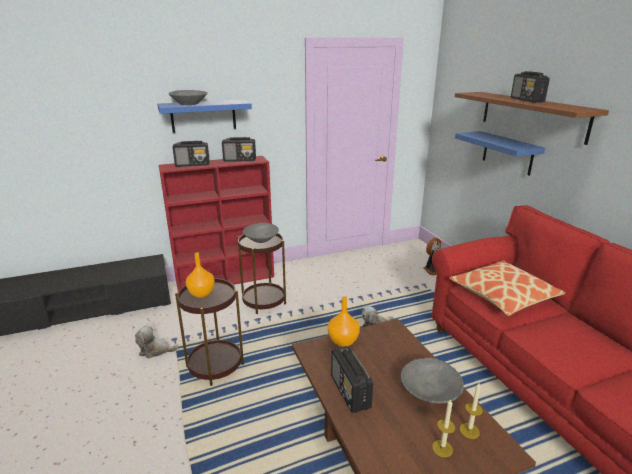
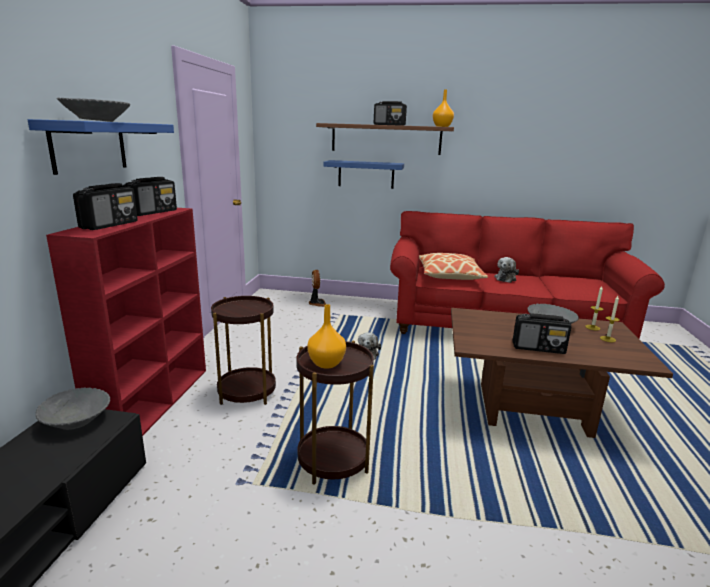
camera: 60 degrees left, 5 degrees down
(155, 350) = (245, 506): plush toy -> plush toy (506, 278)
(261, 239) = (237, 308): grey bowl -> grey bowl (76, 421)
(343, 341) = (468, 332): orange vase -> orange vase (442, 126)

